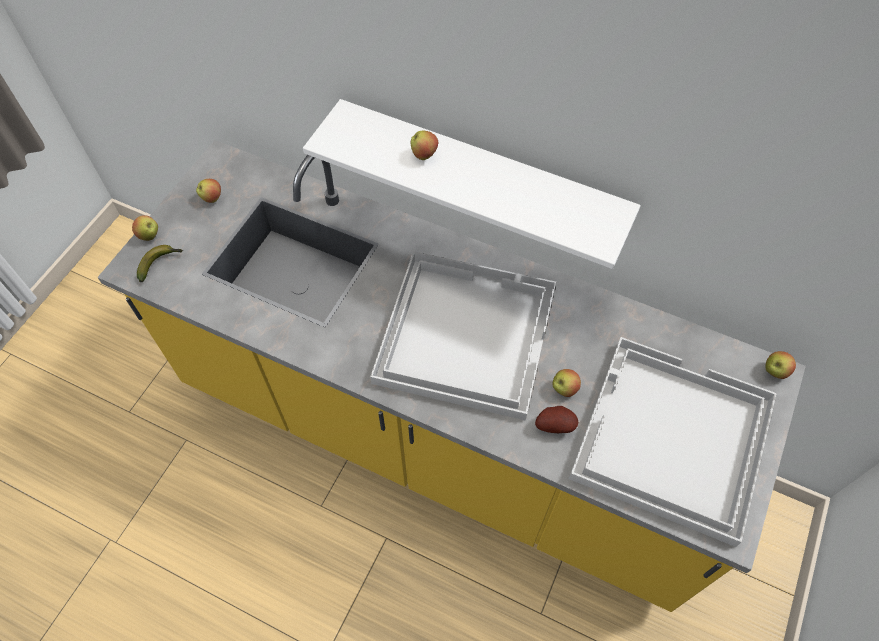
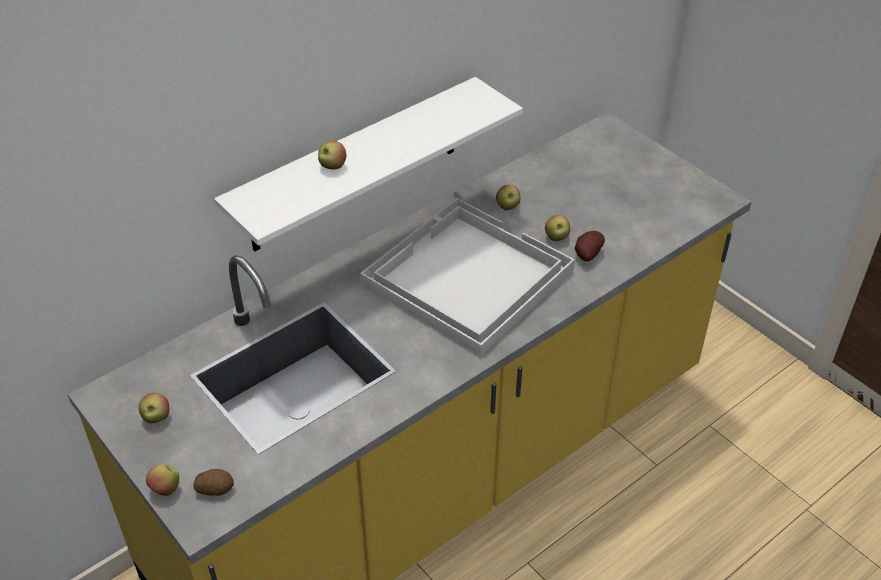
camera: 65 degrees left, 15 degrees down
(160, 263) = (215, 488): banana -> potato
(670, 439) = (632, 199): white tray -> none
(774, 371) = (604, 127): apple -> apple (507, 207)

